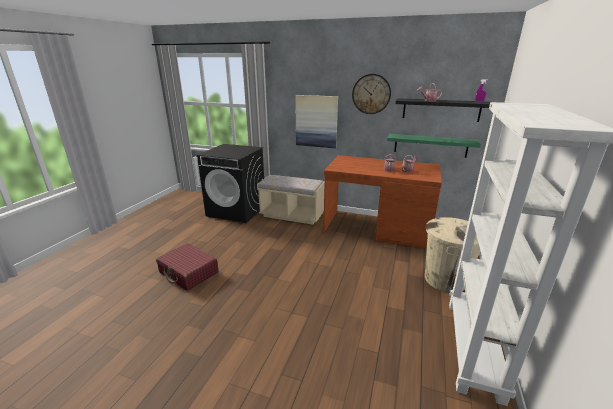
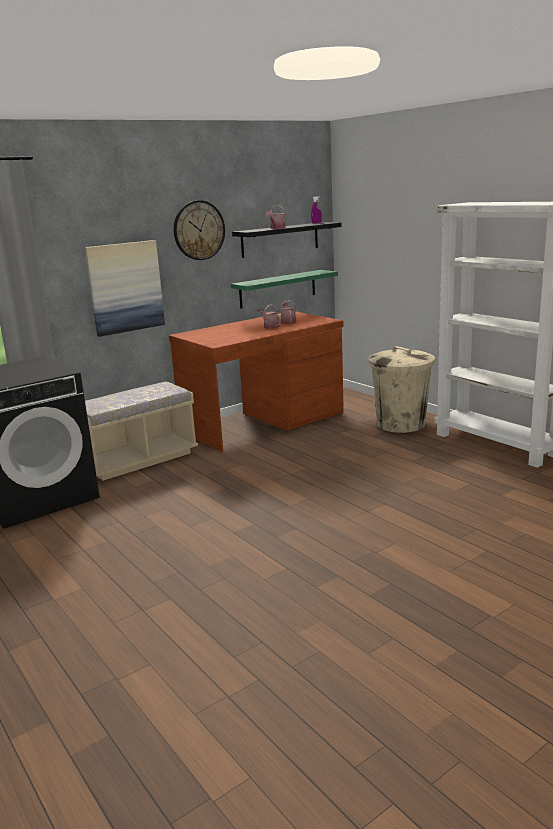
camera: 55 degrees left, 5 degrees down
(189, 273) = (183, 570): red suitcase -> none

